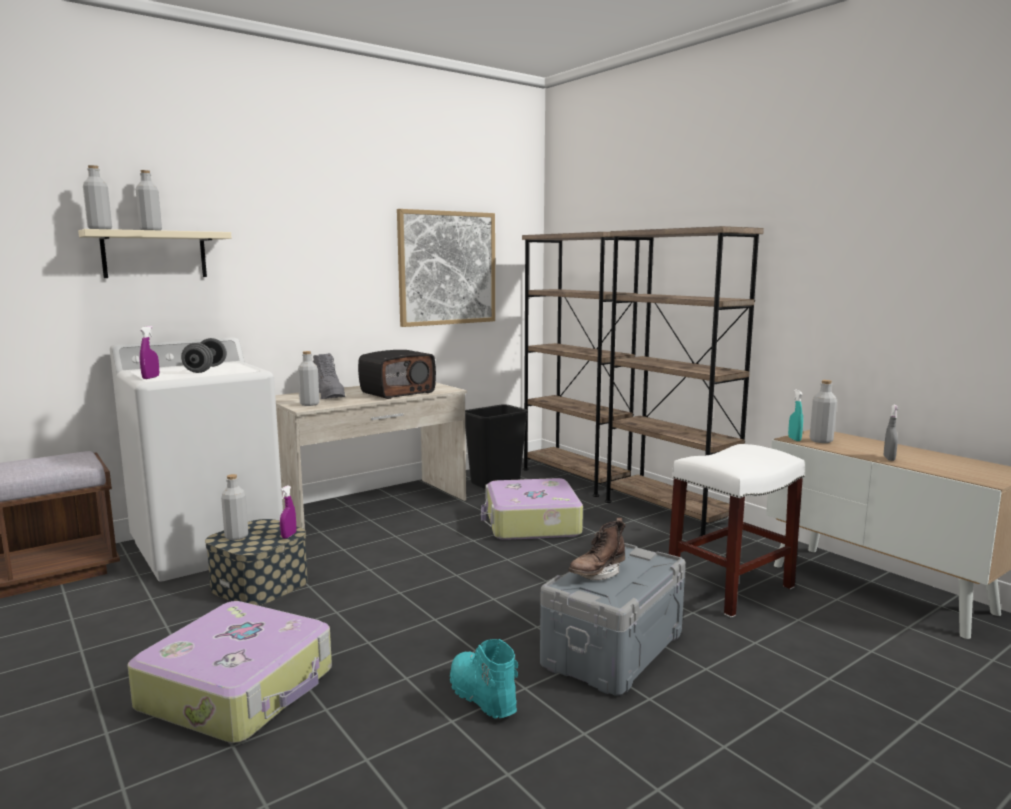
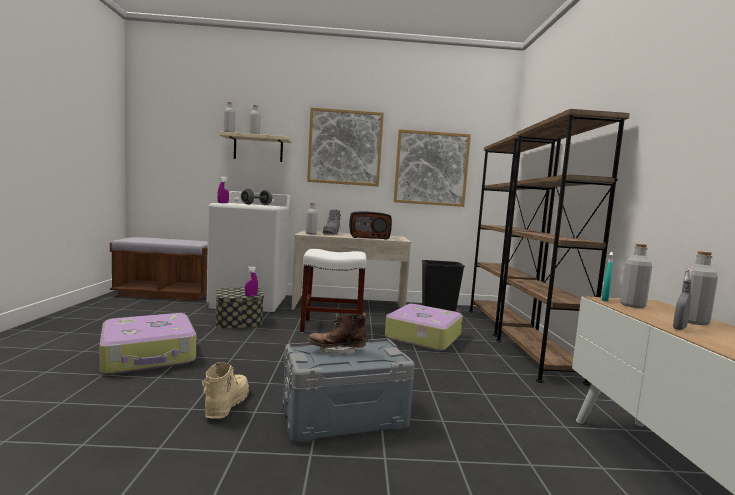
camera: 35 degrees right, 5 degrees down
(236, 536) = (231, 290): grey bottle -> grey bottle (693, 322)
(316, 243) = (345, 147): none -> picture
(481, 696) = (226, 404): turquoise boot -> beige boot
(730, 588) = (504, 419): white stool -> white stool (331, 327)

